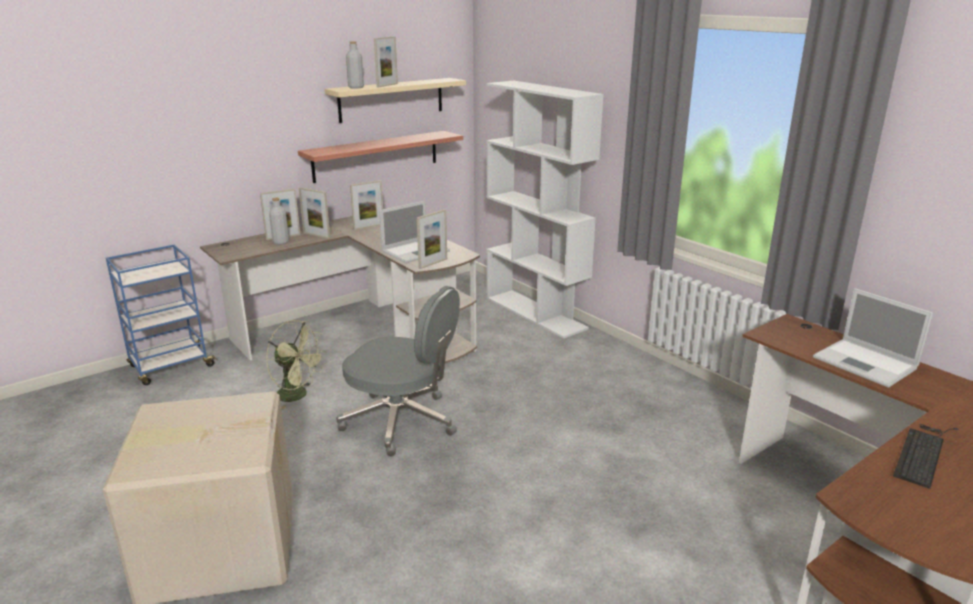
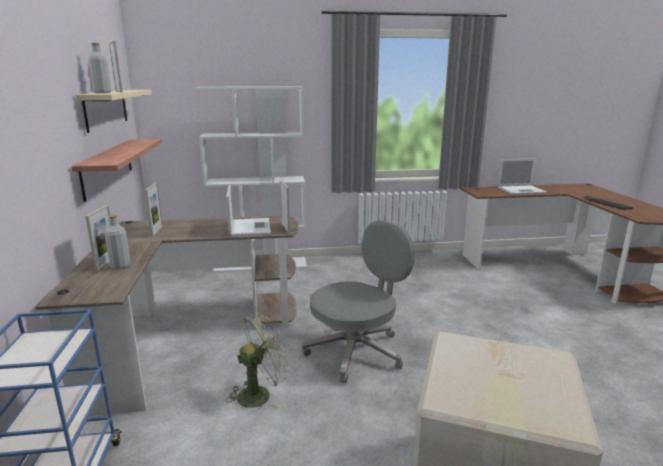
camera: 60 degrees left, 5 degrees down
(316, 235) = (135, 250): picture frame -> none

